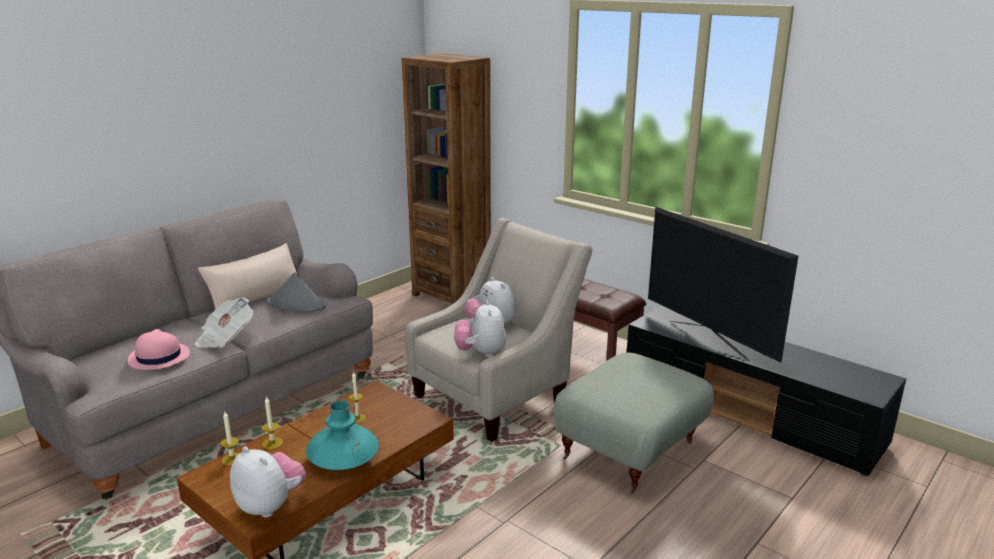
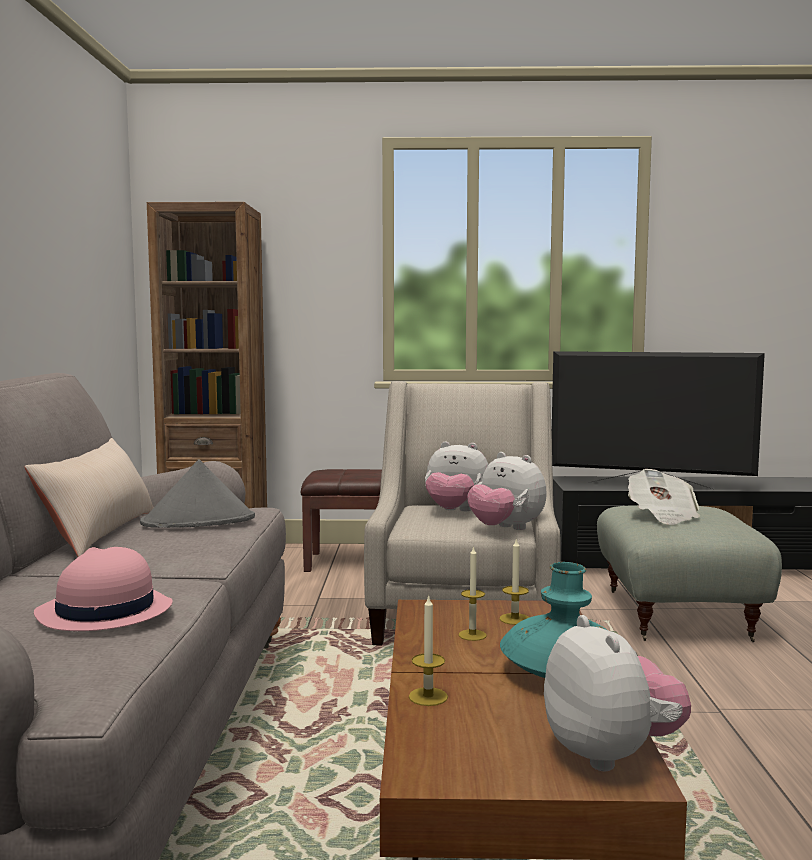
camera: 40 degrees left, 15 degrees down
(225, 338) = (169, 569): newspaper -> newspaper (662, 516)
(232, 459) = (414, 736): candle -> candle (514, 619)
(270, 505) = (611, 754): plush toy -> plush toy turned 75 degrees clockwise

